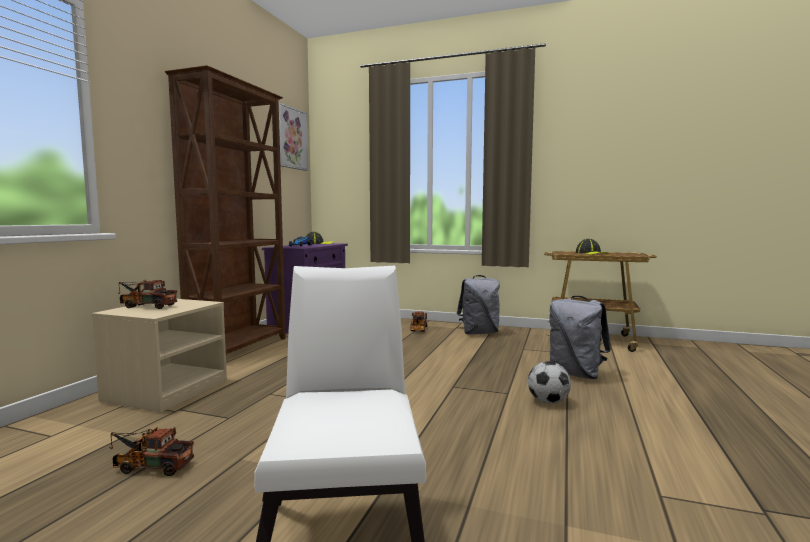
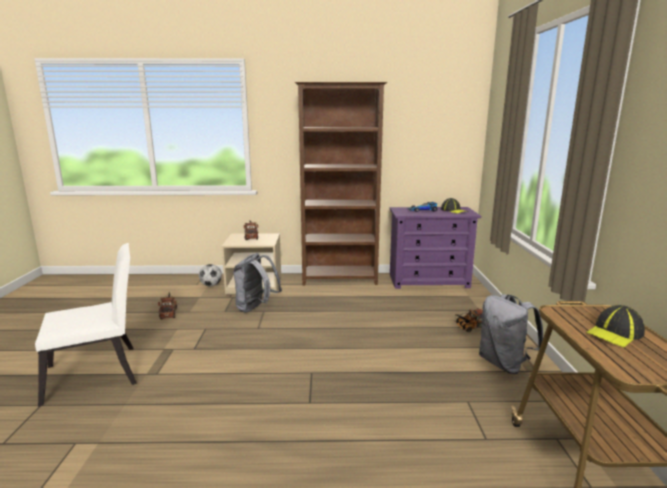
camera: 70 degrees right, 10 degrees up
(291, 138) = (451, 105): picture -> none
(548, 402) = (297, 428): football -> football (211, 285)
(576, 374) = (397, 447): grey backpack -> grey backpack (256, 308)

